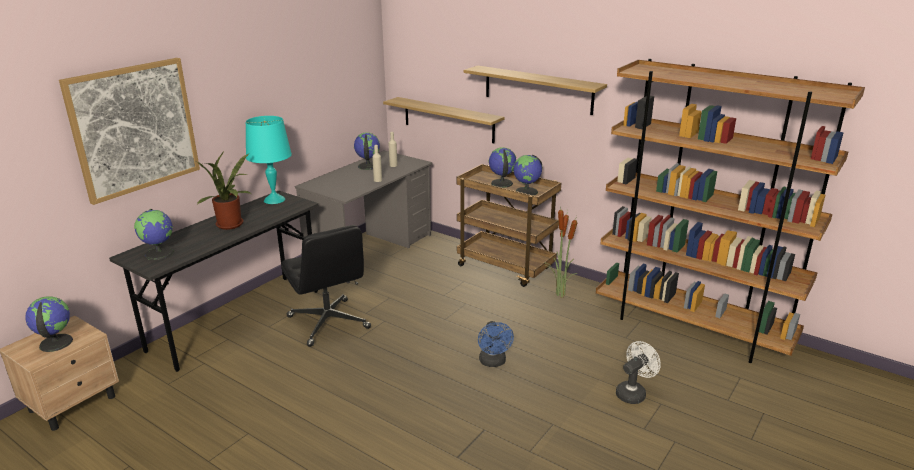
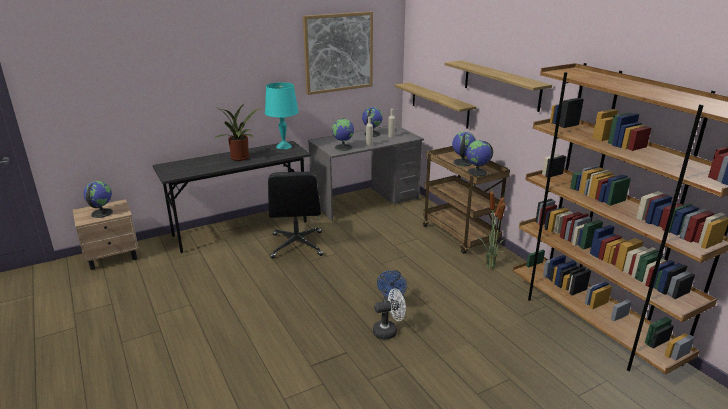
camera: 25 degrees right, 0 degrees up
(134, 128) = (180, 78): picture -> picture (338, 52)
(160, 253) = (182, 168): globe -> globe (343, 147)
(633, 392) = (491, 362): white fan -> white fan (388, 331)

